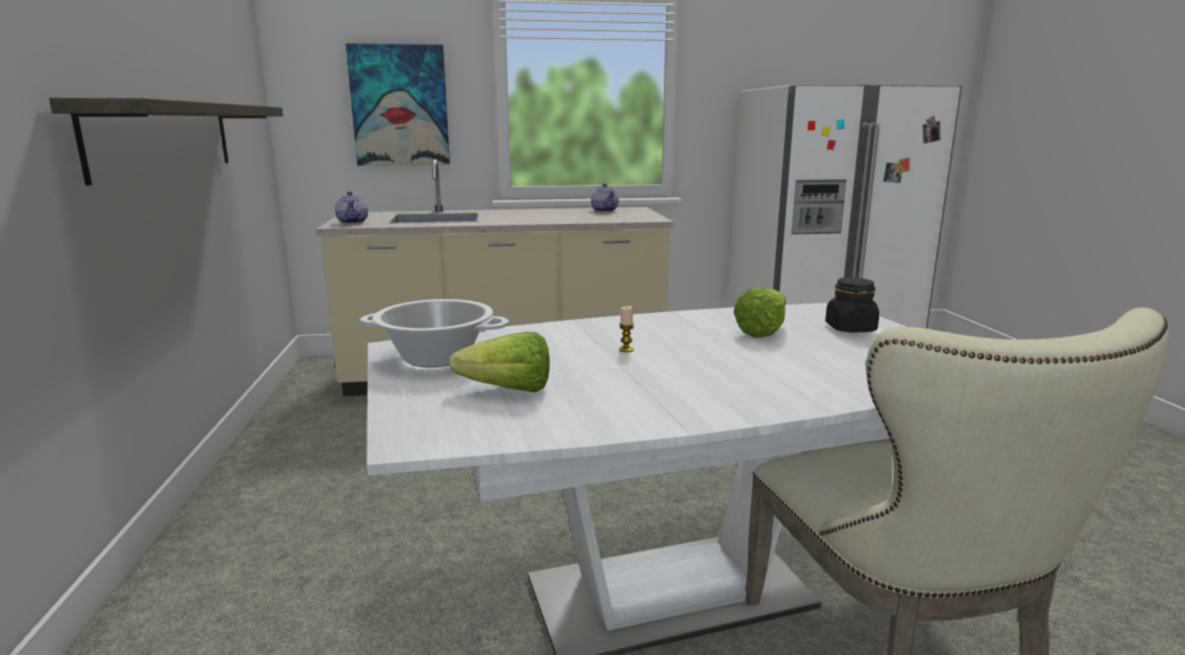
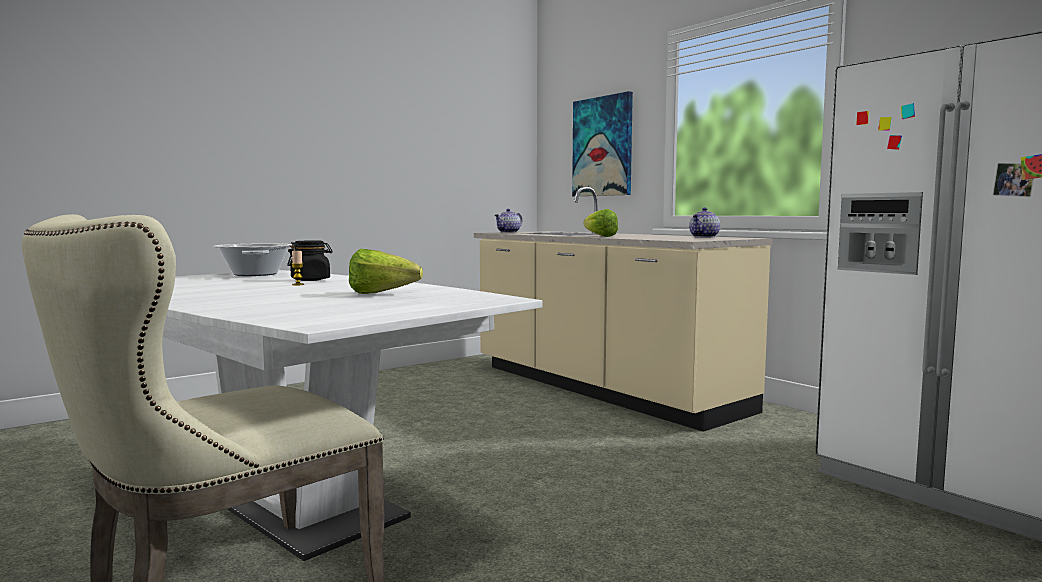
camera: 60 degrees right, 10 degrees down
(165, 138) = (369, 165): shelf -> none
(500, 390) = (198, 281): lettuce -> lettuce (598, 236)
(850, 328) = (424, 303): black jar -> black jar (310, 280)

